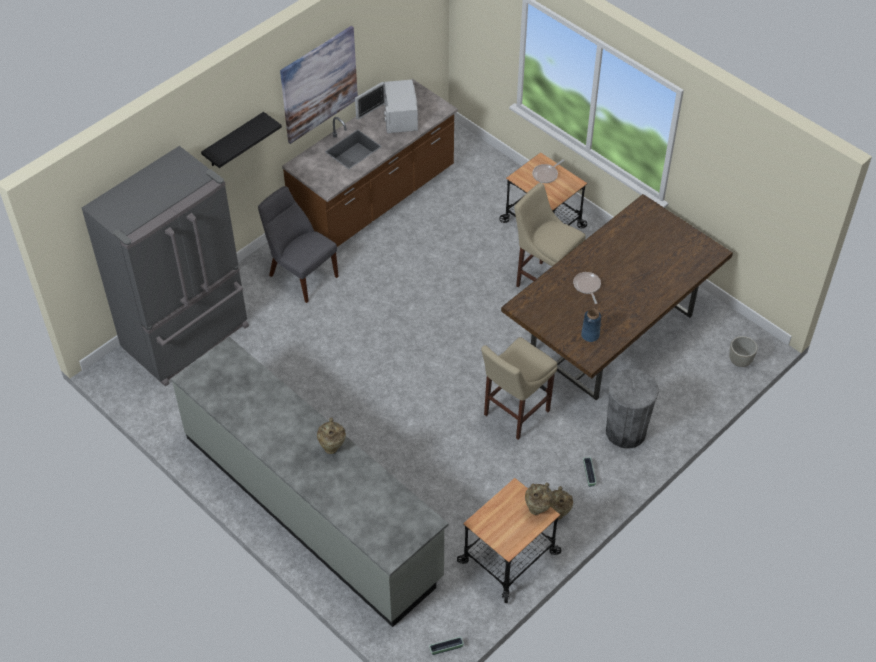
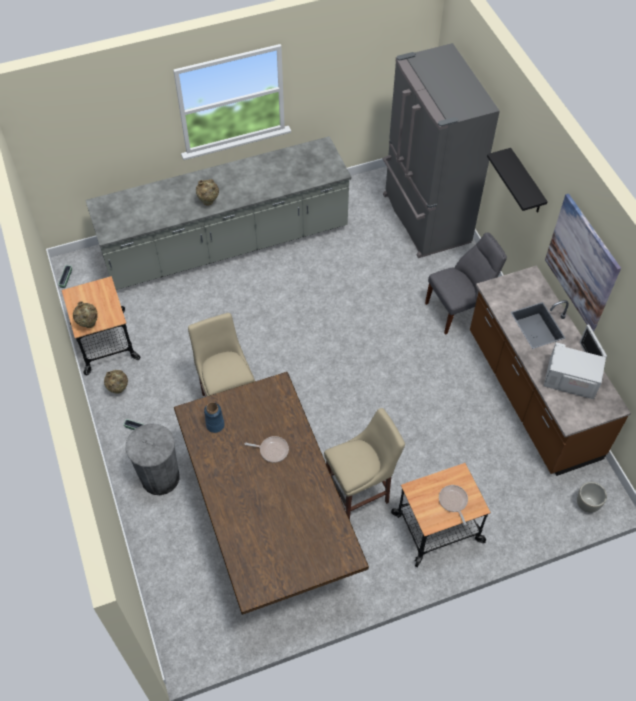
camera: 115 degrees right, 5 degrees up
(740, 361) = (173, 621): grey planter -> grey planter (587, 504)

